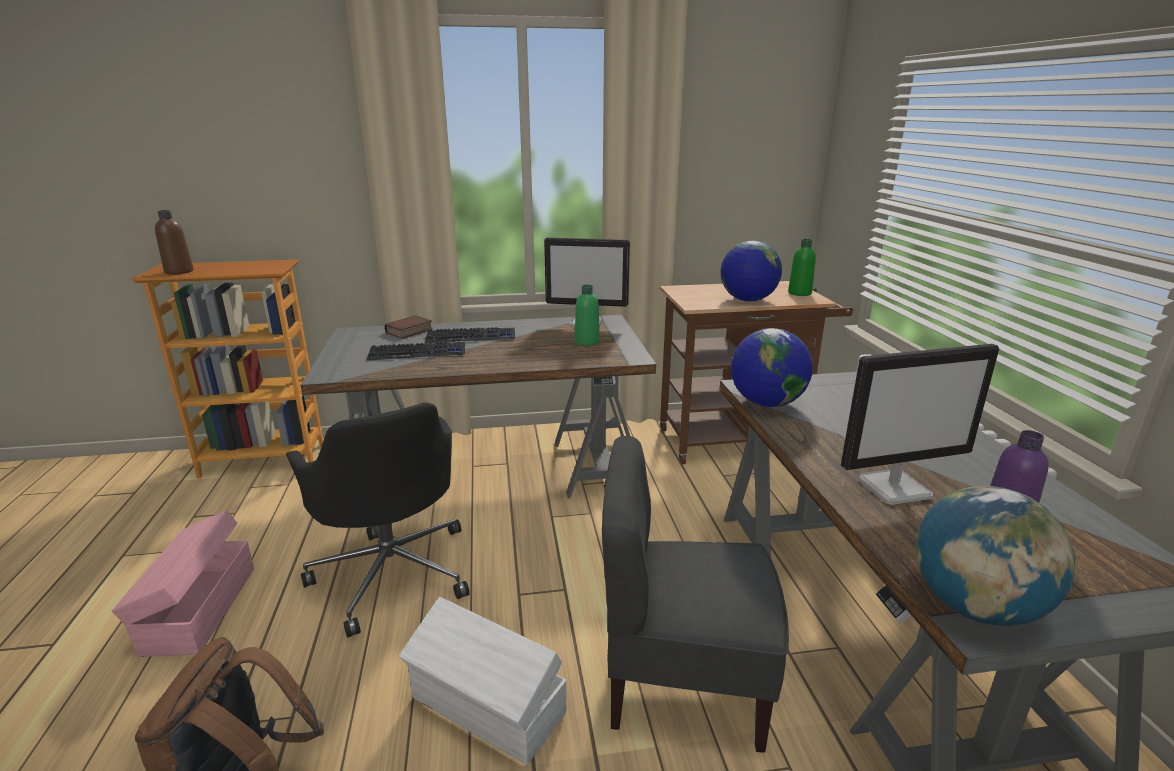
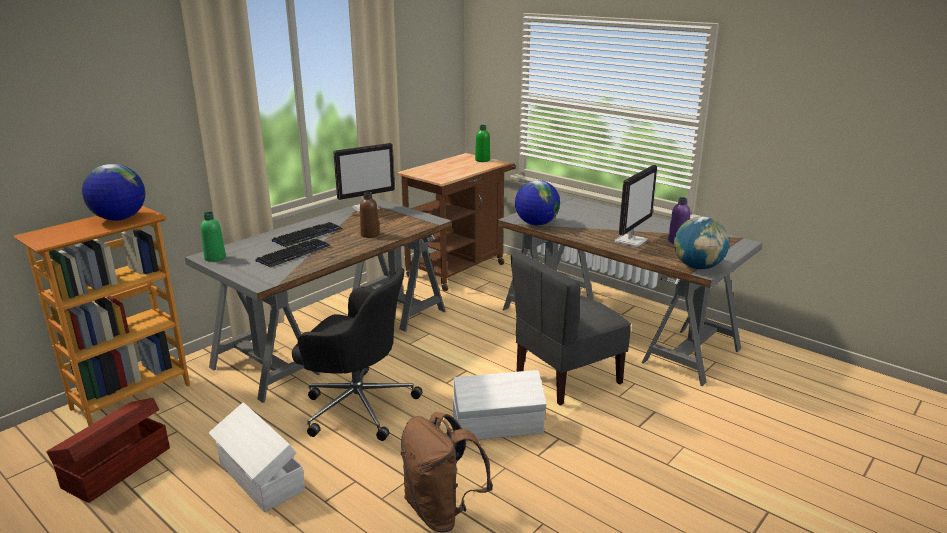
camera: 40 degrees left, 0 degrees up
(149, 526) = (115, 467): none -> brown storage box
(179, 272) = (63, 236): brown bottle -> brown bottle (370, 235)
(198, 610) = (260, 478): pink storage box -> white storage box
(409, 331) = (253, 244): book -> none
(587, 342) = (390, 219): green bottle -> green bottle (215, 258)
(747, 300) = (463, 170): globe -> globe (119, 219)

